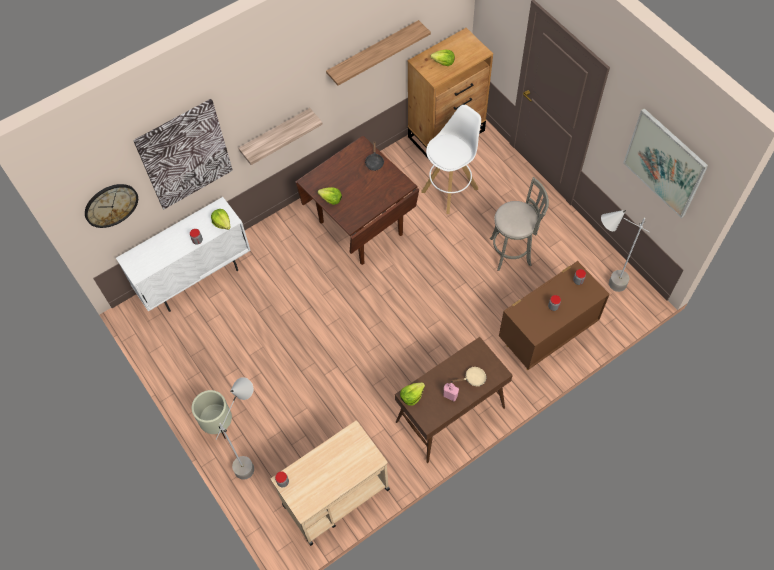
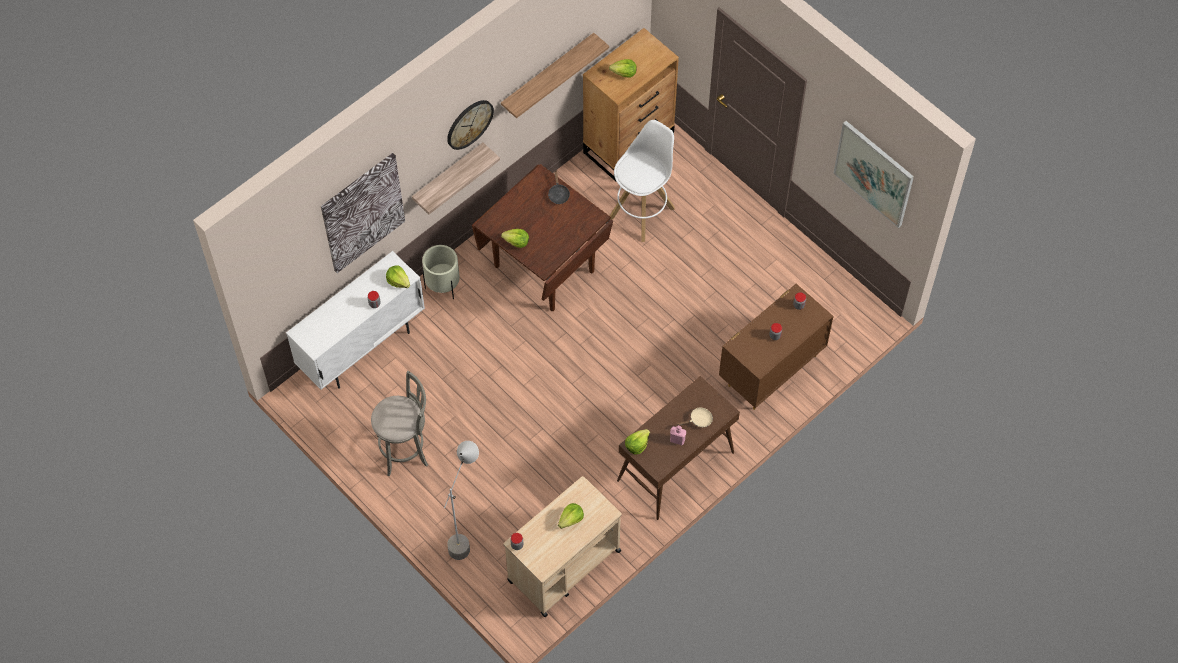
camera: 10 degrees left, 0 degrees up
(111, 205) = (290, 275): wall clock -> wall clock (469, 124)
(218, 424) = (420, 505): beige planter -> beige planter (443, 286)
(338, 462) = (571, 519): none -> lettuce
(513, 251) = (723, 278): grey stool -> grey stool (405, 450)
(602, 286) = (828, 308): grey floor lamp -> none

